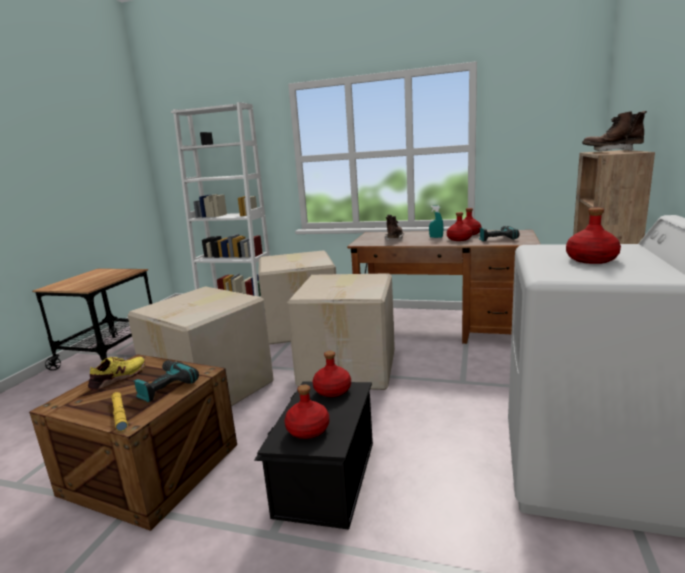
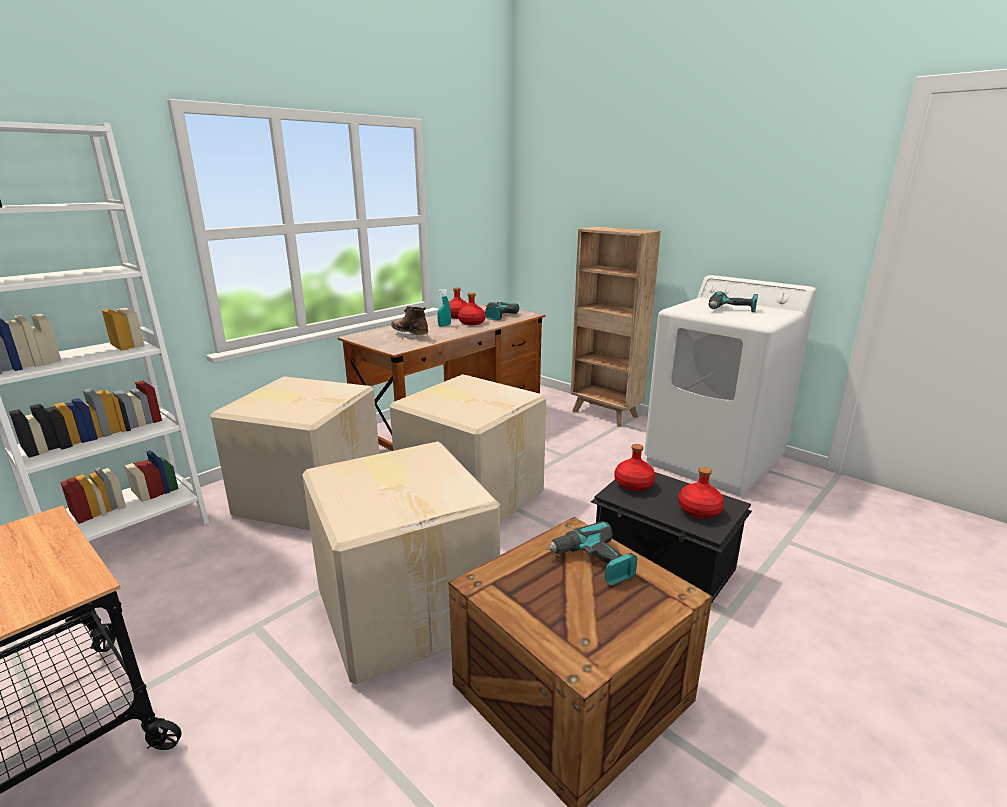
camera: 65 degrees left, 5 degrees up
(119, 377) = (530, 601): yellow shoe -> none
(119, 414) = (652, 601): yellow flashlight -> none
(591, 259) = (731, 310): red bottle -> power drill
(612, 151) = (613, 229): brown boot -> none

